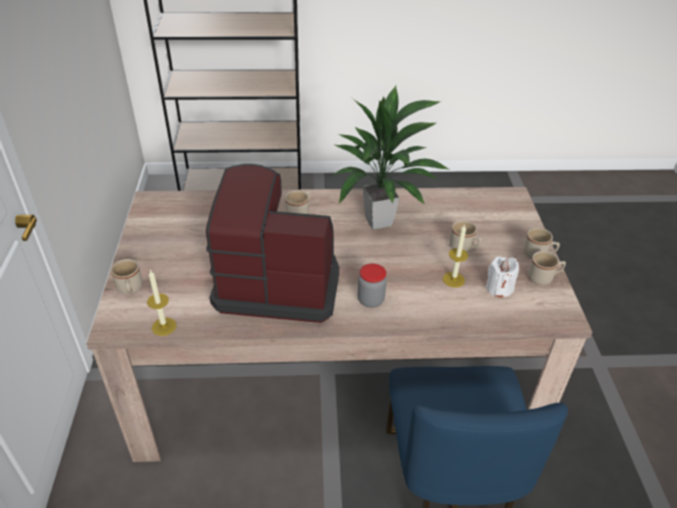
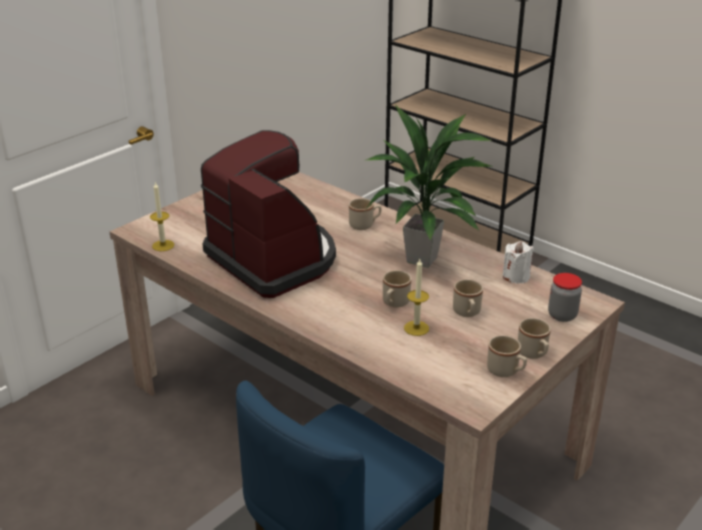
camera: 45 degrees right, 10 degrees down
(130, 289) = (175, 215): beige mug -> beige mug (394, 303)
(370, 300) = (323, 304): jar -> jar (562, 315)
(499, 288) = (447, 355): white candle -> white candle (516, 276)

